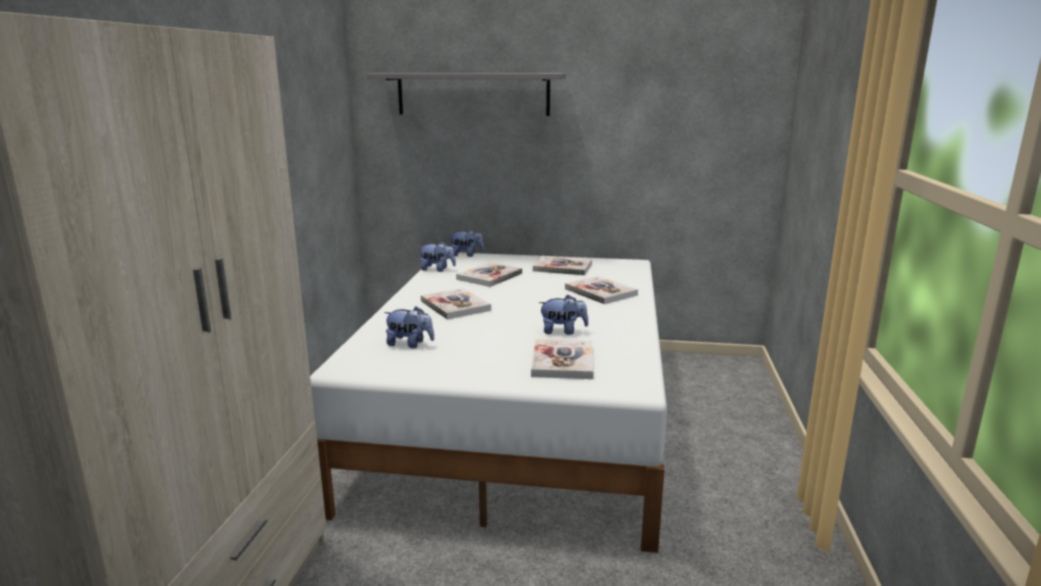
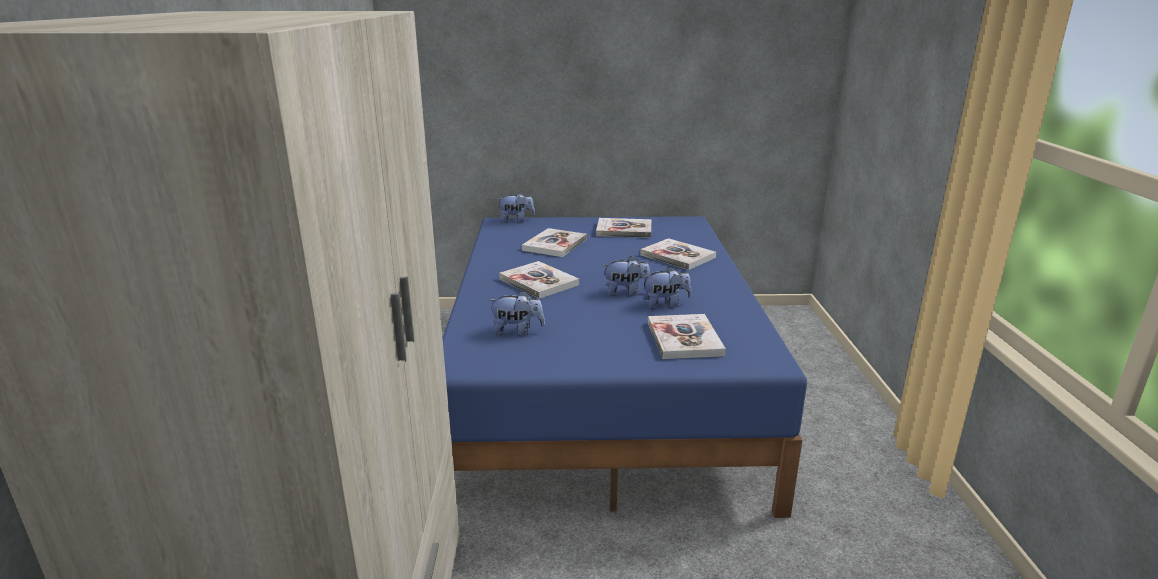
camera: 10 degrees left, 5 degrees up
(437, 269) = (495, 240): plush toy -> plush toy (626, 292)
(473, 94) = (518, 46): grey shelf -> none
(520, 416) = (602, 388): white bed -> blue bed

